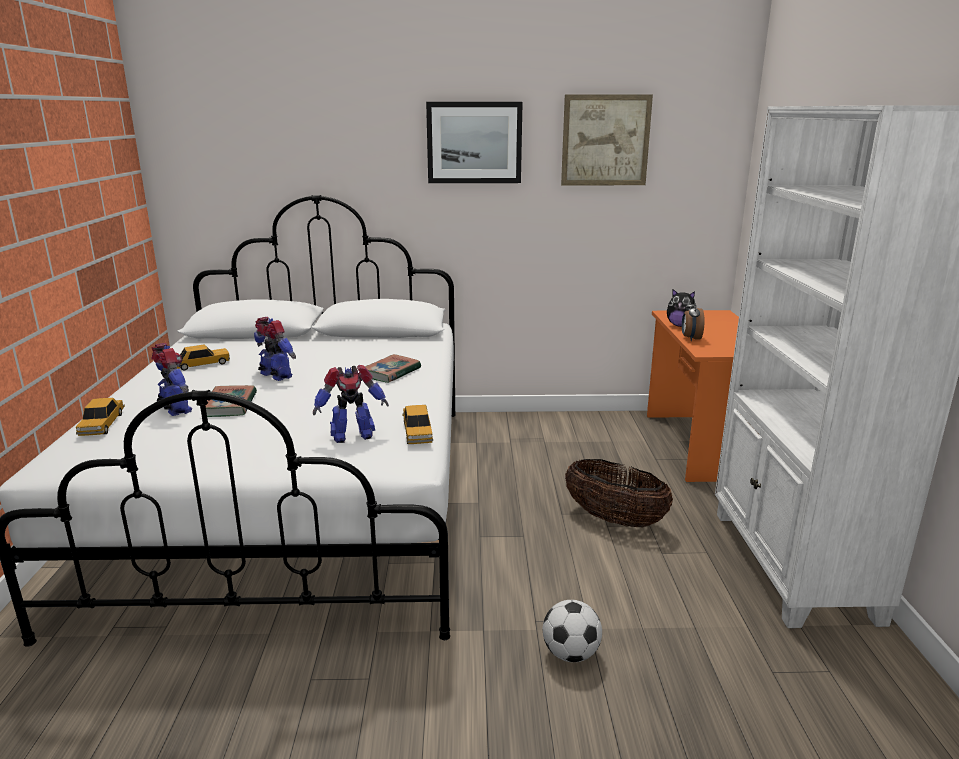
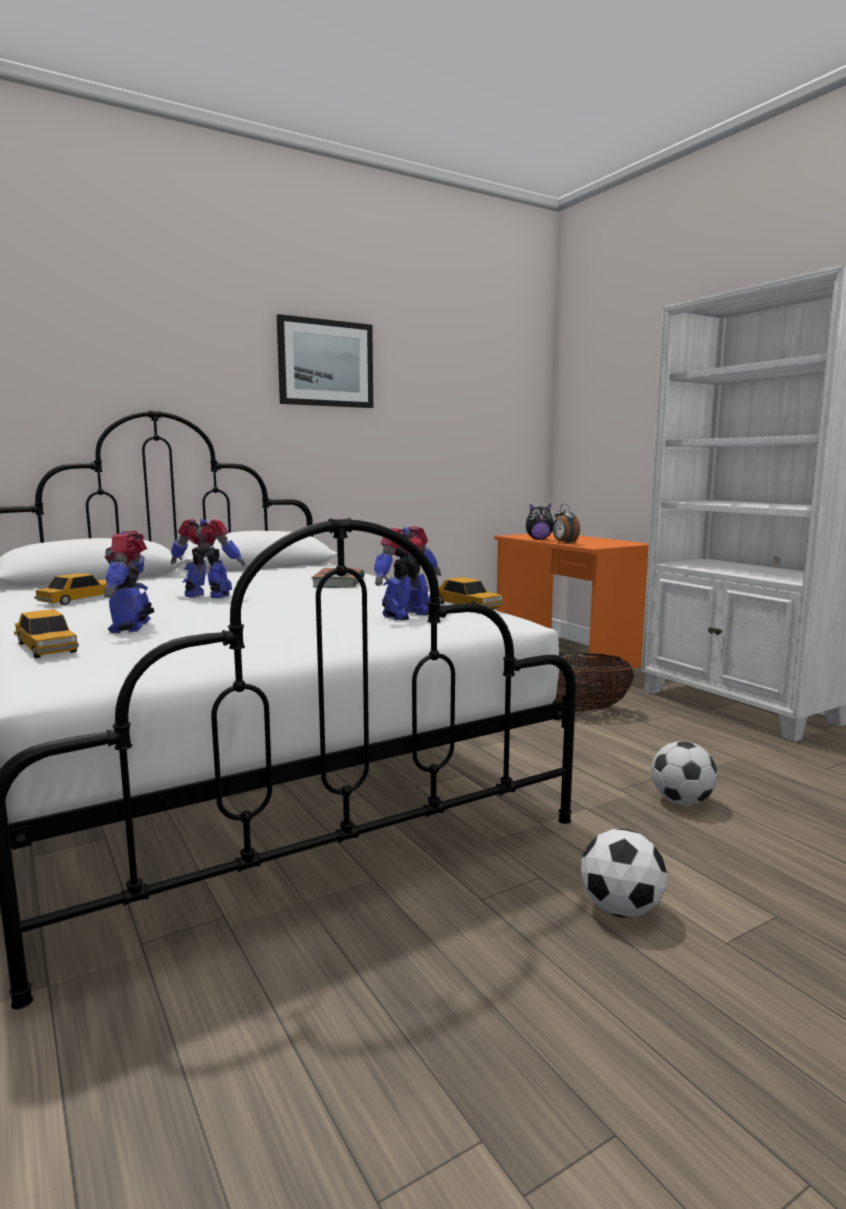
camera: 30 degrees left, 10 degrees down
(175, 409) = (132, 627): toy robot -> toy robot turned 120 degrees counterclockwise
(230, 405) = (202, 616): book -> none
(386, 731) = (620, 909): none -> football
(605, 140) = (443, 371): picture -> none

